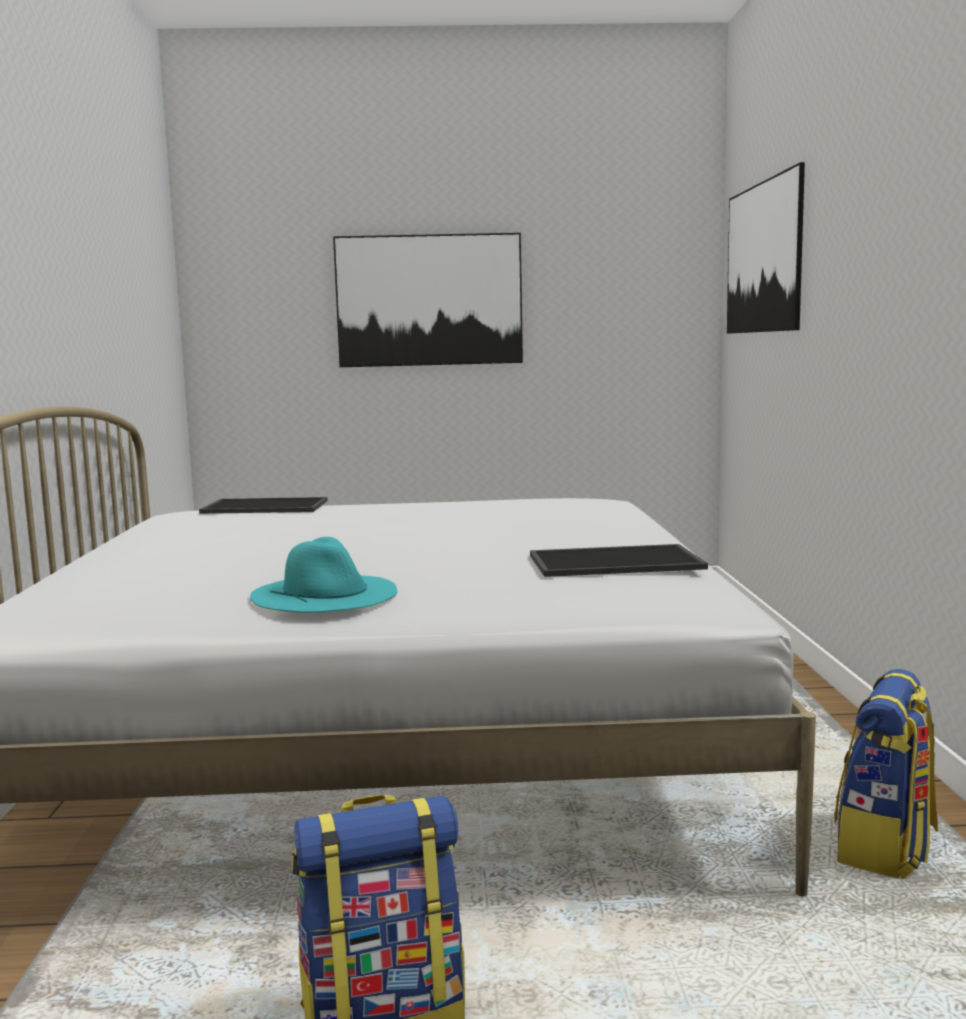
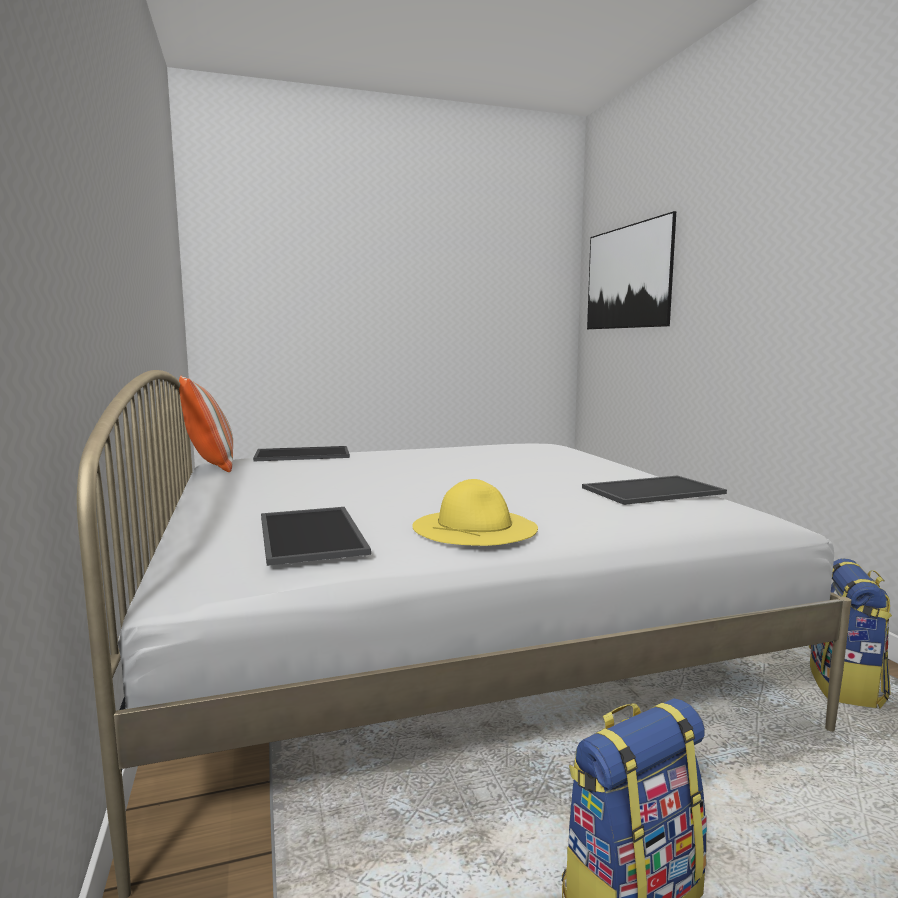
camera: 15 degrees left, 0 degrees up
(143, 593) = (313, 535): none -> tray
(151, 517) = (210, 465): none -> pillow
(325, 593) = (474, 526): turquoise hat -> yellow hat
(429, 300) = (382, 298): picture -> none

